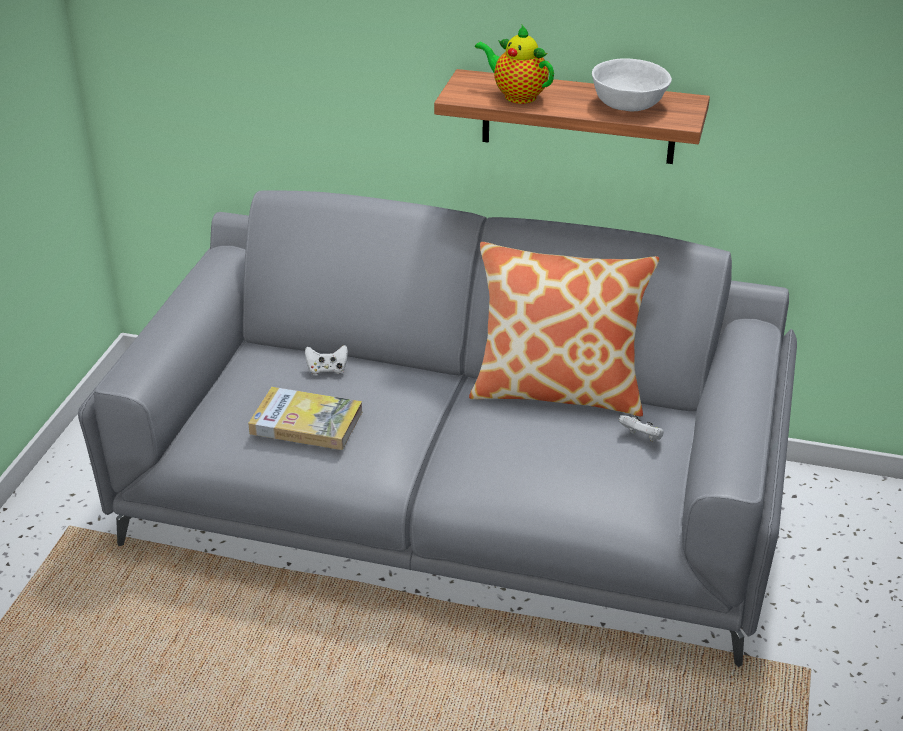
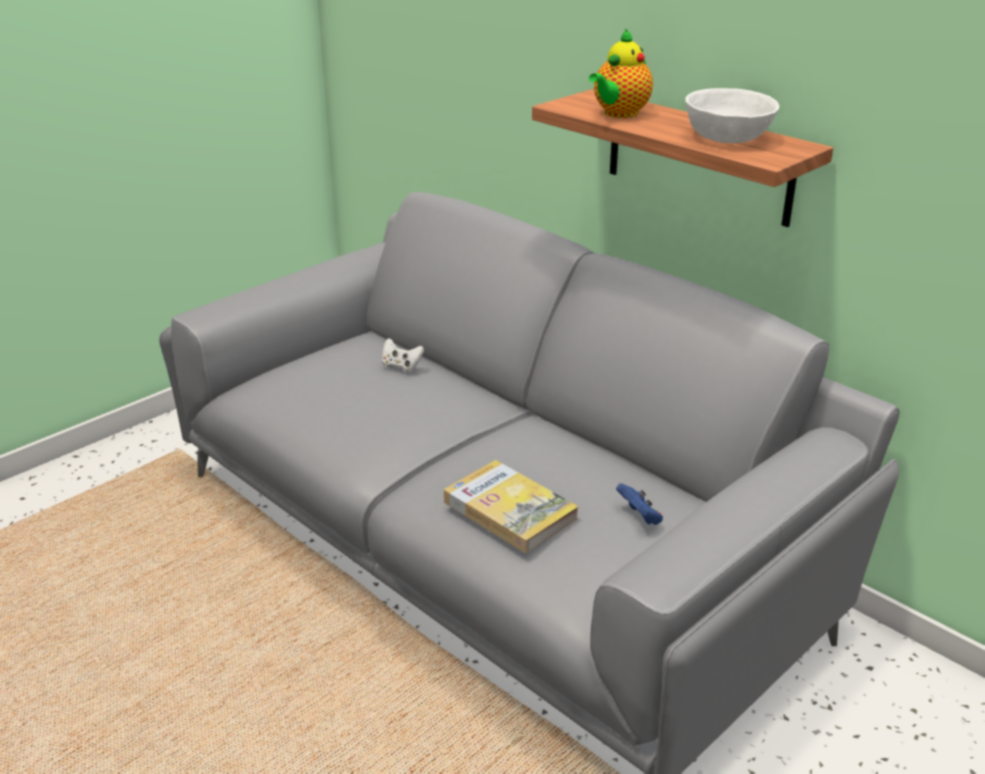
camera: 30 degrees right, 5 degrees down
(306, 422) = (337, 401): book -> book (509, 510)
(517, 96) = (619, 114): teapot -> teapot turned 120 degrees counterclockwise
(558, 391) = (598, 448): pillow -> none
(641, 438) = (639, 517): white game controller -> blue game controller

